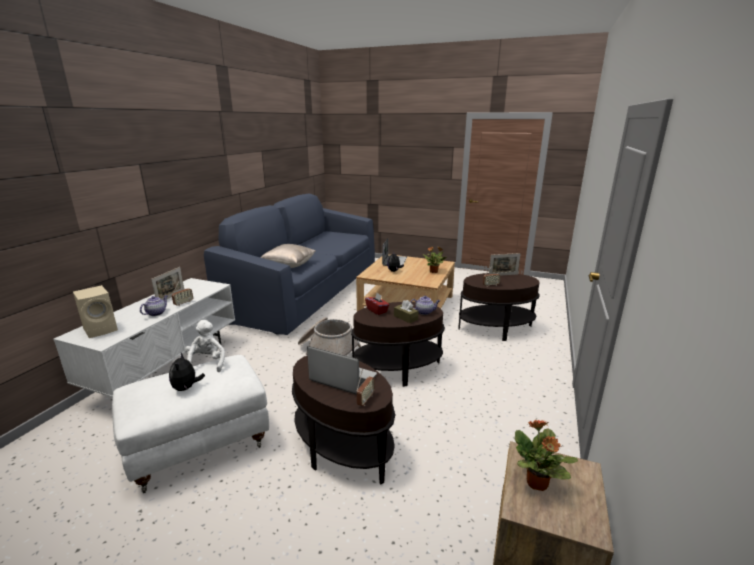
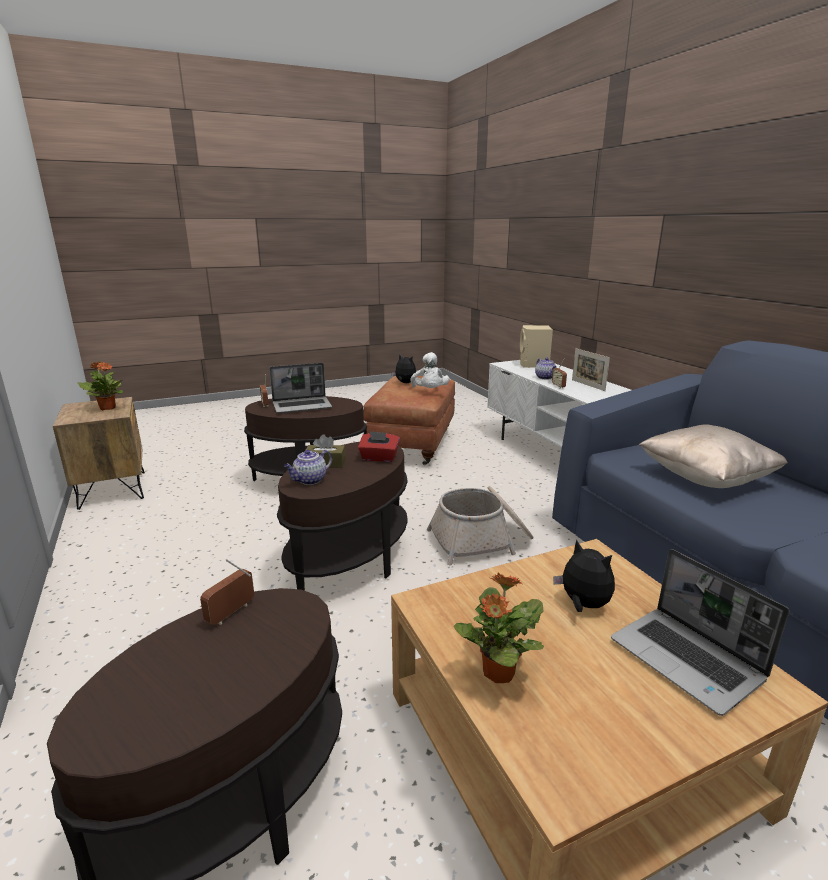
camera: 135 degrees right, 0 degrees up
(200, 445) = (413, 446): white ottoman -> brown ottoman
(207, 363) = (429, 391): white plush toy -> white plush toy turned 45 degrees clockwise
(503, 275) = (212, 706): picture frame -> none

